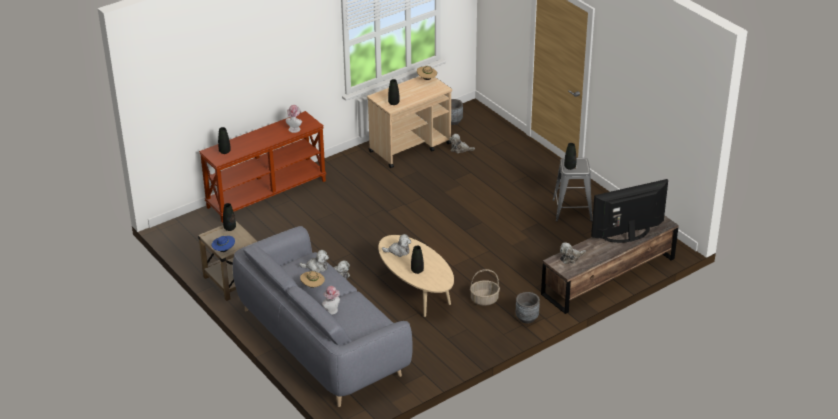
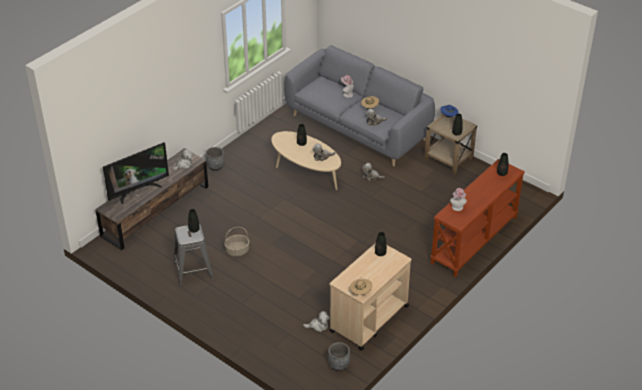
camera: 165 degrees right, 5 degrees up
(484, 299) = (251, 176): basket -> basket (237, 251)

